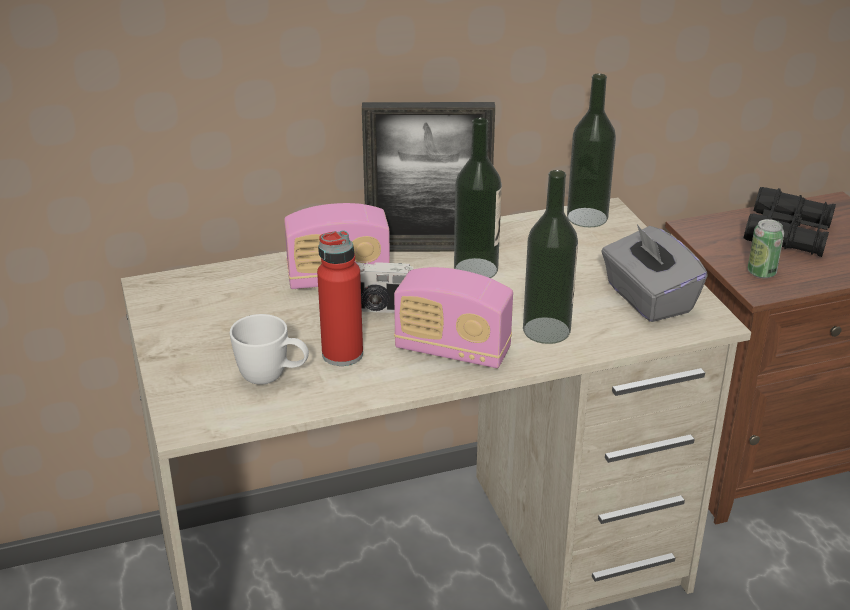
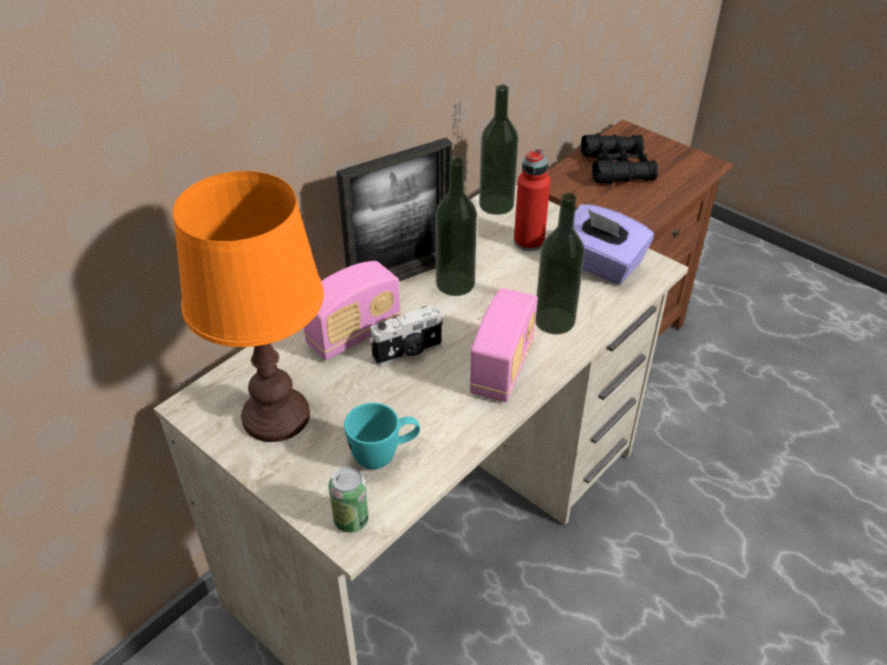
camera: 30 degrees left, 10 degrees up
(211, 317) = (277, 416): none -> orange table lamp
(273, 378) = (384, 455): white mug -> turquoise mug
(342, 354) = (421, 407): red bottle -> red bottle (529, 242)
(452, 350) = (502, 368): radio -> radio turned 60 degrees counterclockwise
(647, 299) = (600, 264): grey tissue box -> purple tissue box
(761, 272) = (626, 207): can -> can (351, 520)

